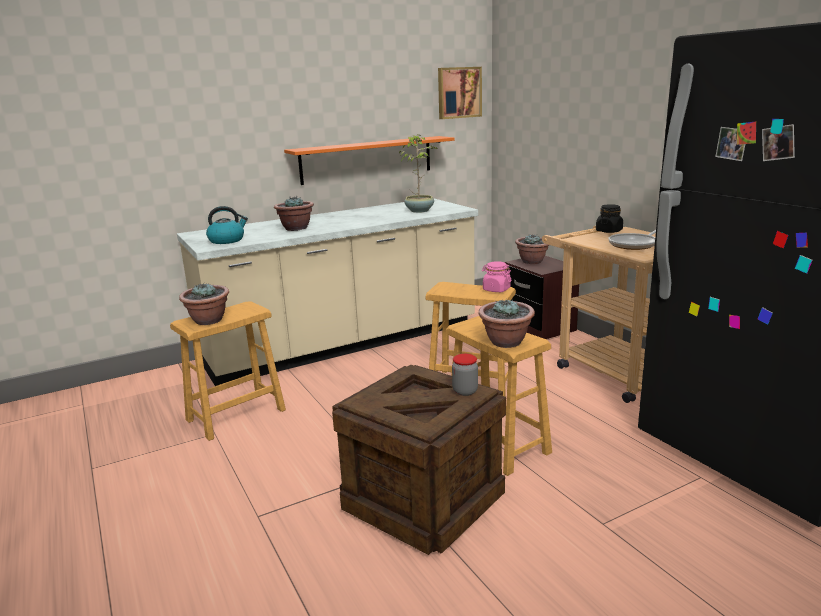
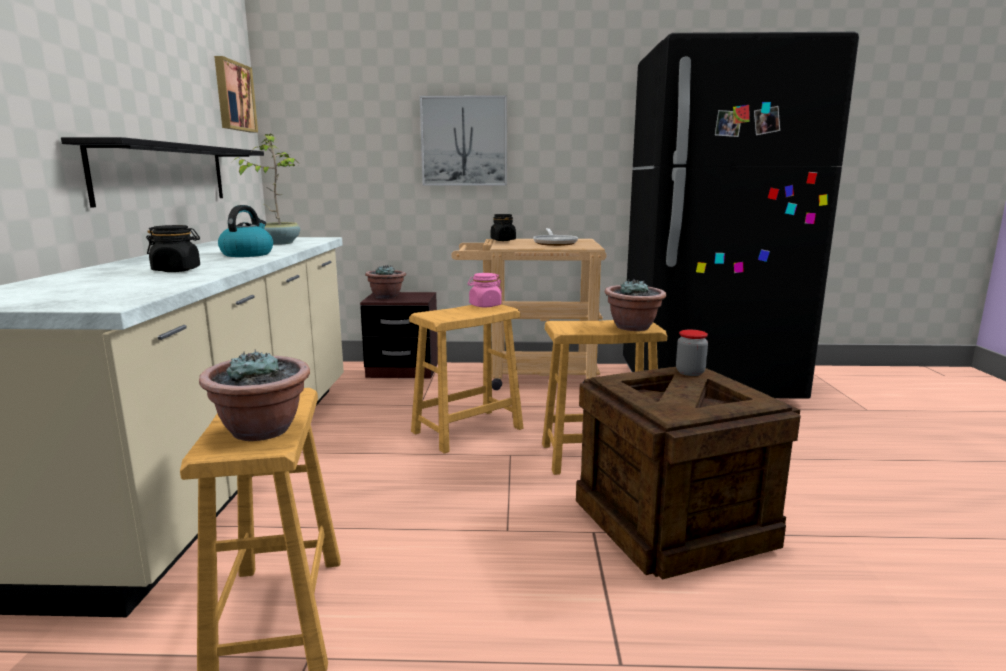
camera: 60 degrees left, 5 degrees down
(227, 240) = (106, 294): kettle -> kettle (247, 254)
(296, 228) = (177, 270): potted plant -> black jar
(367, 159) = (163, 174): orange shelf -> black shelf
(612, 127) = (464, 141): none -> picture

